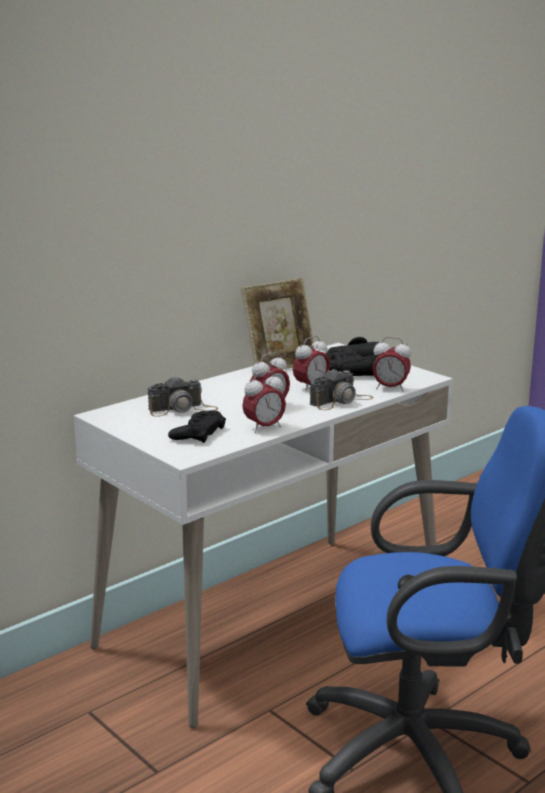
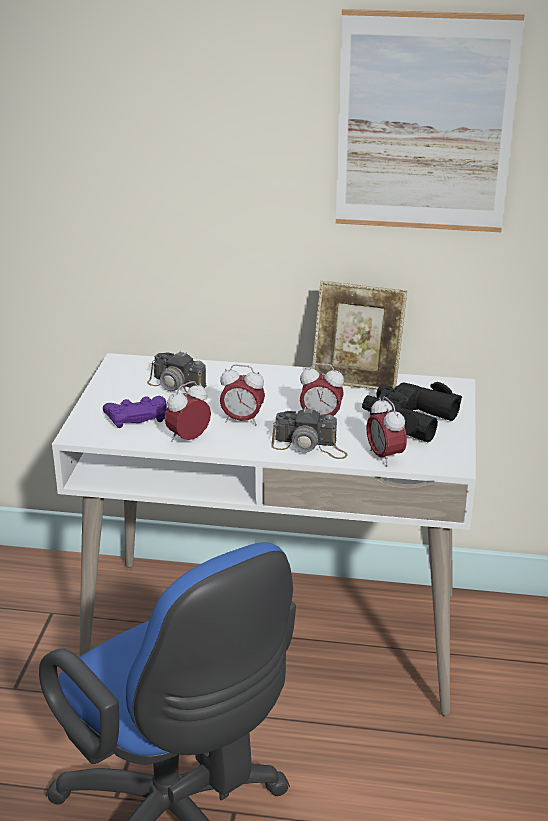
camera: 50 degrees right, 10 degrees up
(198, 433) = (136, 416): black game controller -> purple game controller
(264, 428) = (188, 439): alarm clock -> alarm clock turned 120 degrees clockwise
(290, 140) = (424, 124): none -> picture

